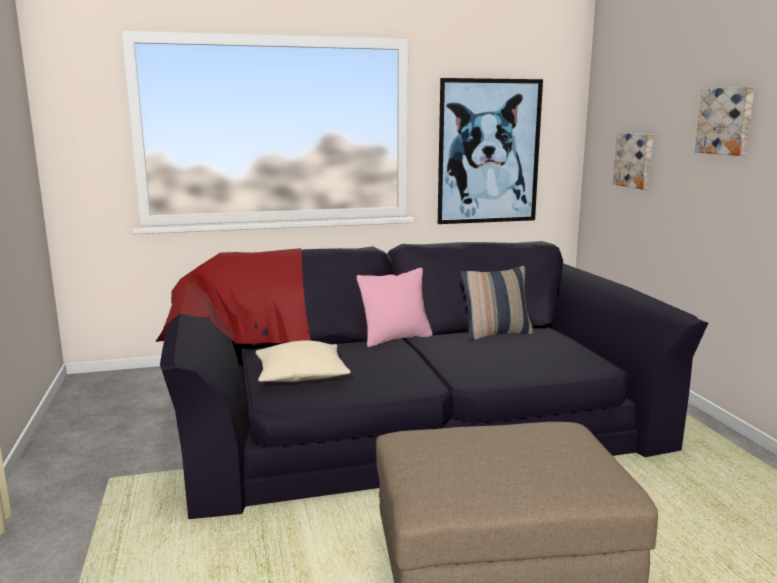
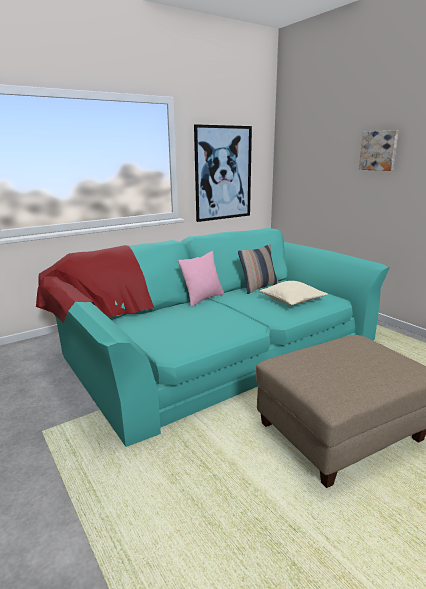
camera: 20 degrees left, 5 degrees up
(301, 376) = (167, 333): beige pillow -> beige pillow (292, 301)
(406, 410) = (213, 343): black sofa -> turquoise sofa
(634, 160) = (313, 175): picture -> none

